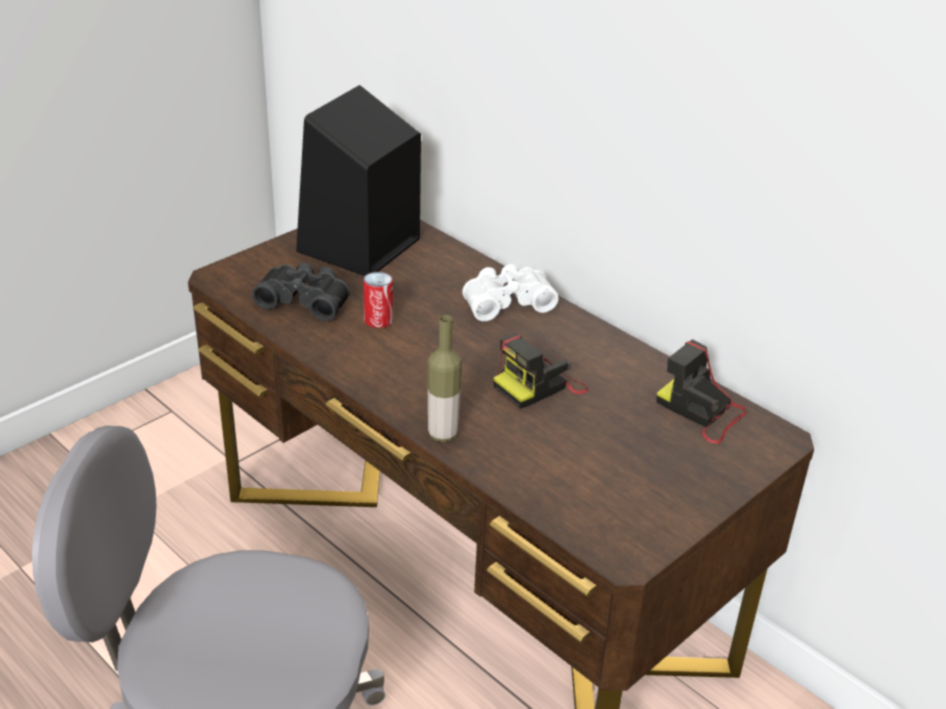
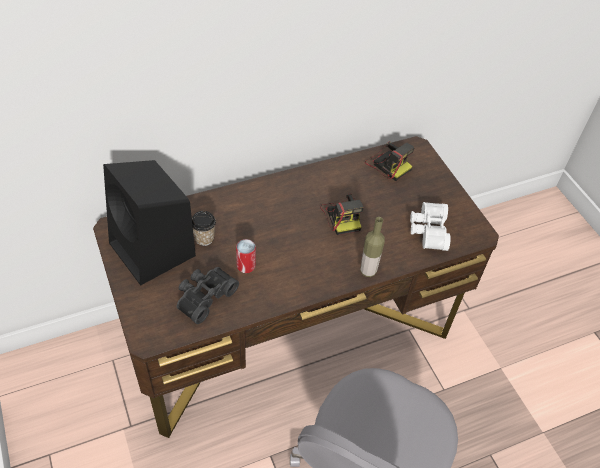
camera: 70 degrees left, 15 degrees up
(404, 277) = (204, 238): none -> cup
(506, 301) = (256, 200): white binoculars -> white binoculars (427, 230)
(701, 412) = (388, 164): camera -> camera turned 105 degrees counterclockwise

